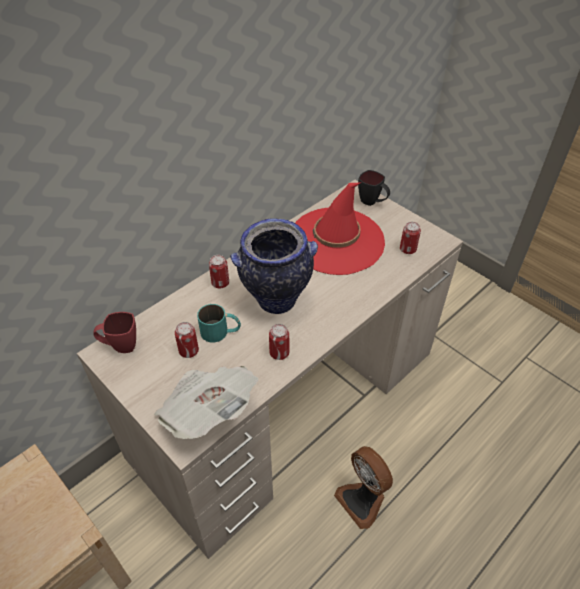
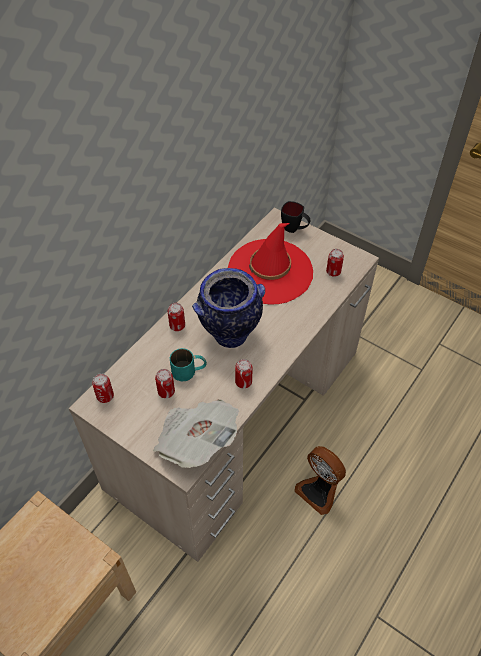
camera: 10 degrees left, 5 degrees up
(120, 346) = (105, 396): red mug -> can

